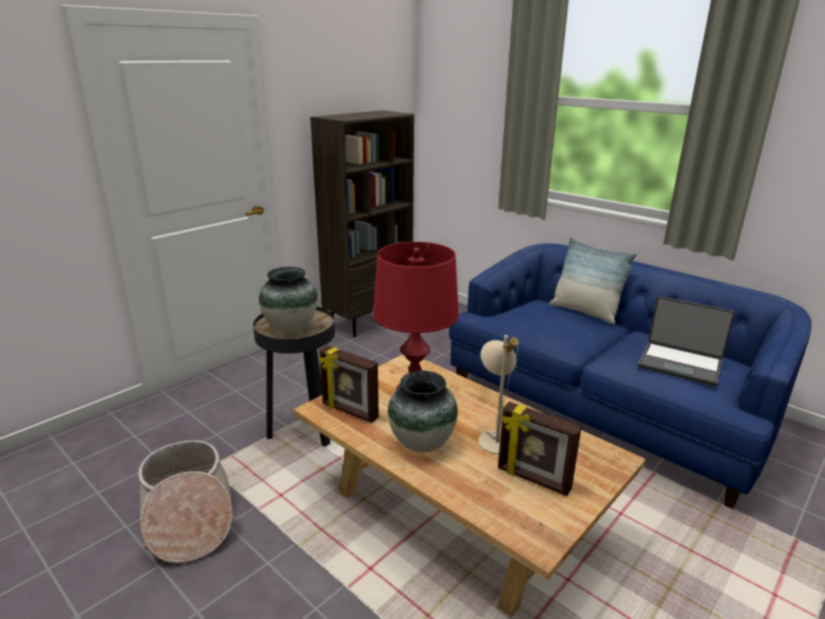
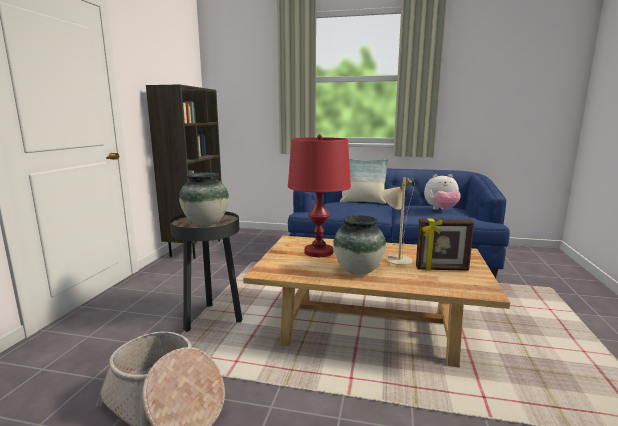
camera: 30 degrees left, 10 degrees down
(349, 412) = (287, 269): picture frame -> none
(680, 364) = (441, 210): laptop -> plush toy

